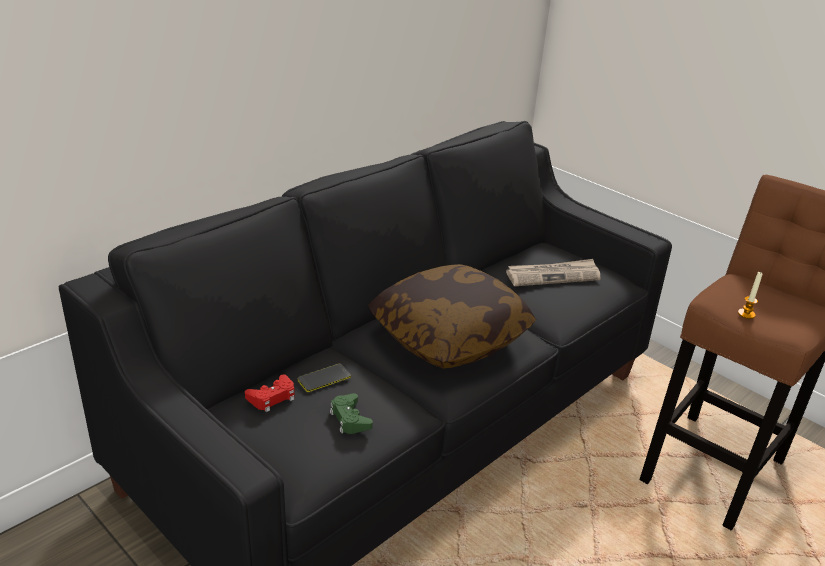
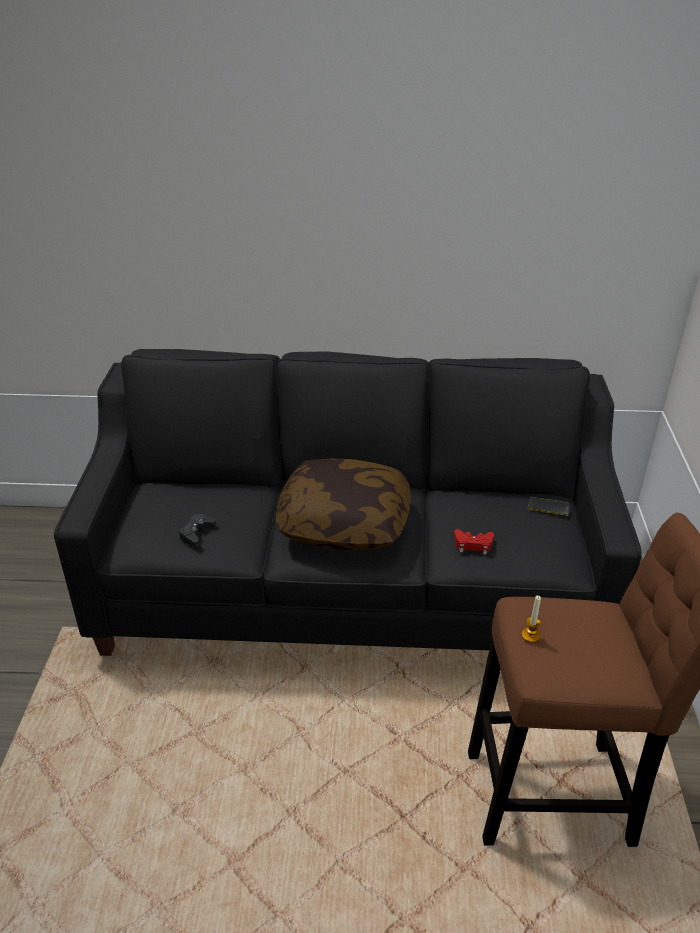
camera: 50 degrees right, 5 degrees up
(272, 397) = (181, 495): red game controller -> red game controller (473, 545)
(324, 378) = (224, 501): phone -> phone (548, 507)
(350, 419) = (197, 533): green game controller -> black game controller
(553, 275) = (506, 524): newspaper -> none

